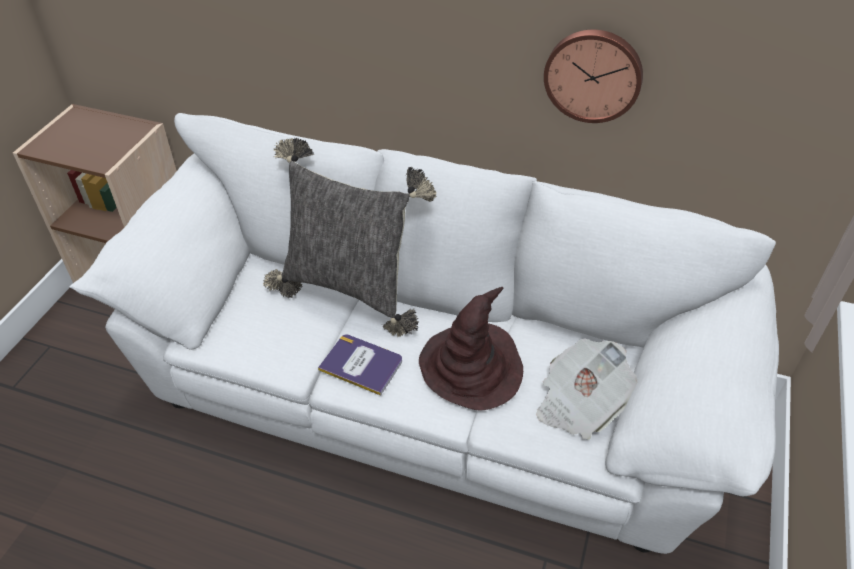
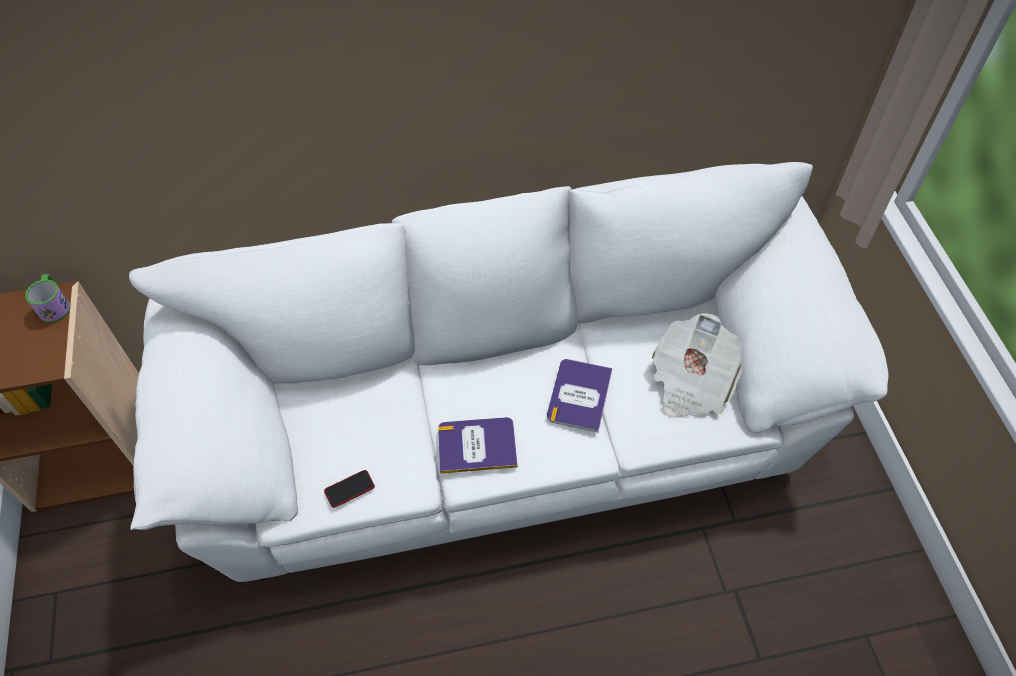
camera: 30 degrees left, 10 degrees up
(137, 131) = (55, 305): none -> mug
(245, 347) = (349, 489): none -> phone
(353, 297) = (416, 379): pillow -> none
(471, 367) = (579, 395): brown hat -> book
(593, 74) = (602, 65): wall clock -> none

